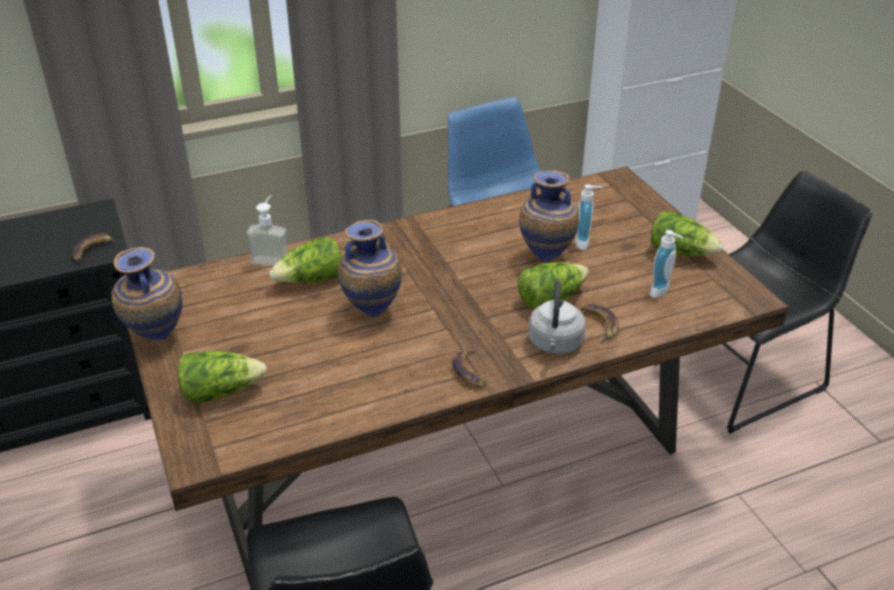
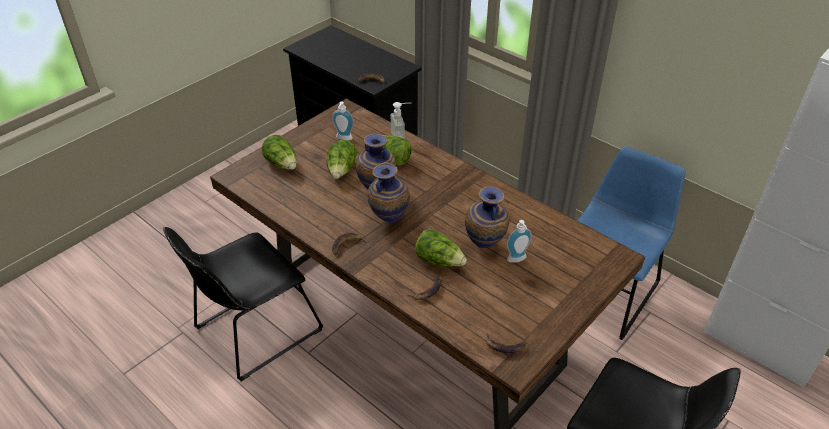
camera: 65 degrees right, 5 degrees up
(156, 339) = (309, 128): vase -> vase (389, 220)
(555, 345) = (393, 275): grey kettle -> none
(662, 292) = (486, 314): soap dispenser -> soap dispenser (343, 139)
(680, 252) = (545, 314): lettuce -> lettuce (342, 170)
(718, 294) = (505, 346): none -> banana

